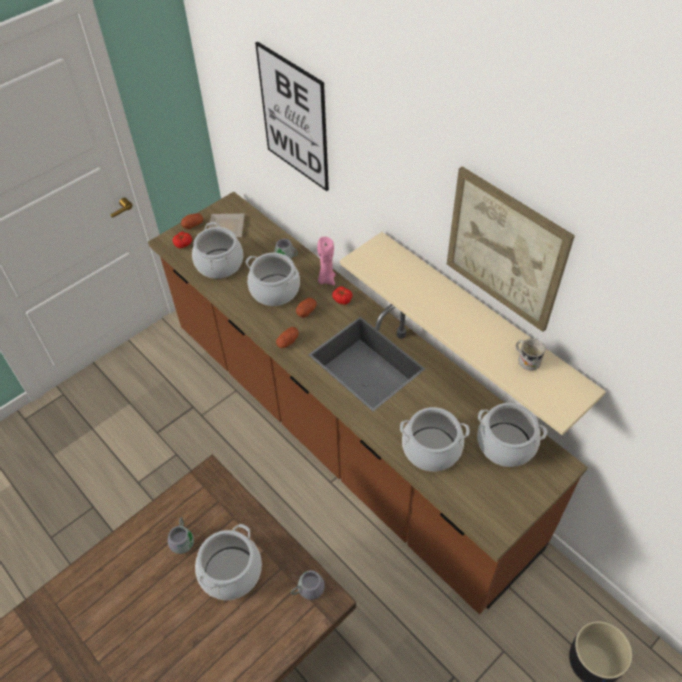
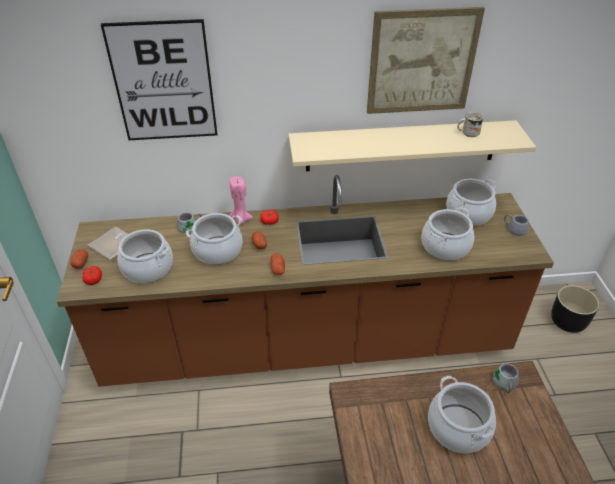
camera: 55 degrees left, 10 degrees down
(185, 538) = (402, 446): grey mug -> grey mug (515, 228)

